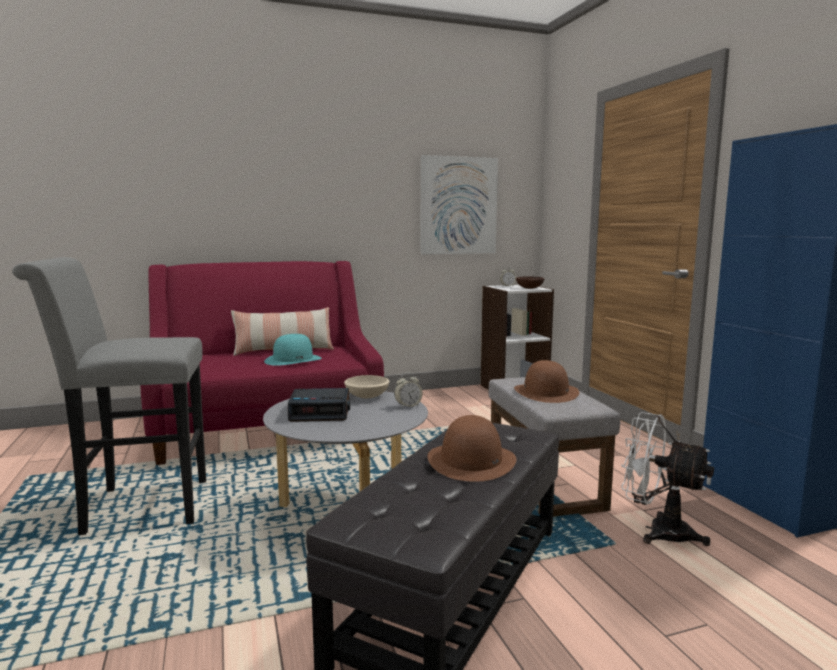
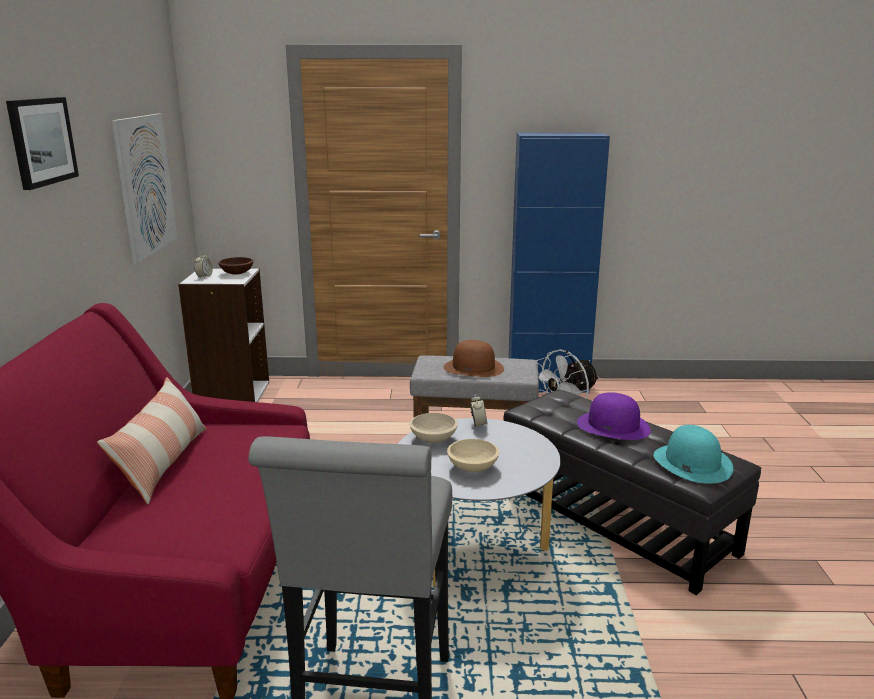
camera: 70 degrees left, 10 degrees up
(293, 359) = (234, 460): turquoise hat -> turquoise hat (692, 463)
(321, 412) = (472, 466): alarm clock -> beige bowl
(329, 157) = (41, 141): none -> picture
(471, 461) = (613, 426): brown hat -> purple hat

